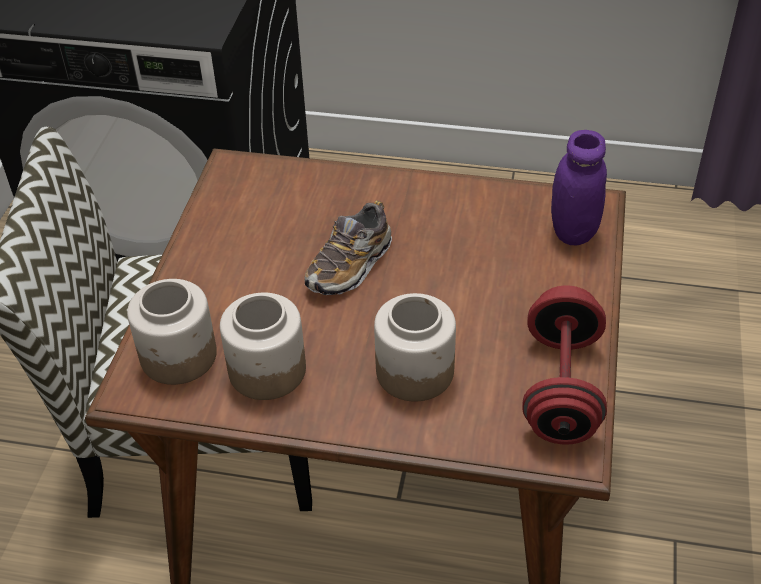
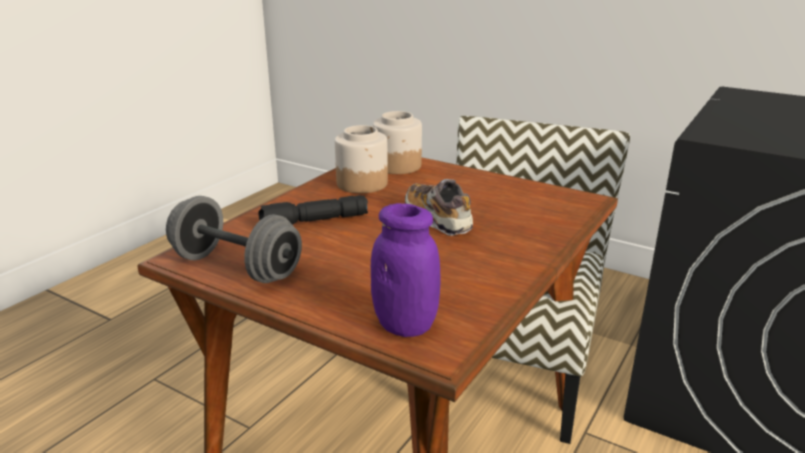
camera: 110 degrees right, 20 degrees down
(415, 371) = (313, 222): jar -> black flashlight
(561, 388) = (236, 267): red dumbbell -> grey dumbbell

